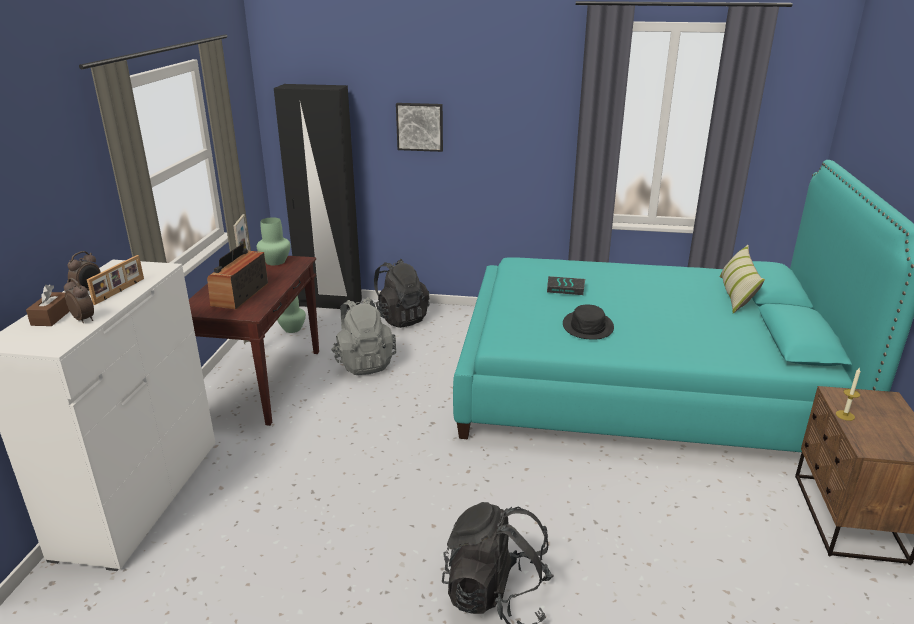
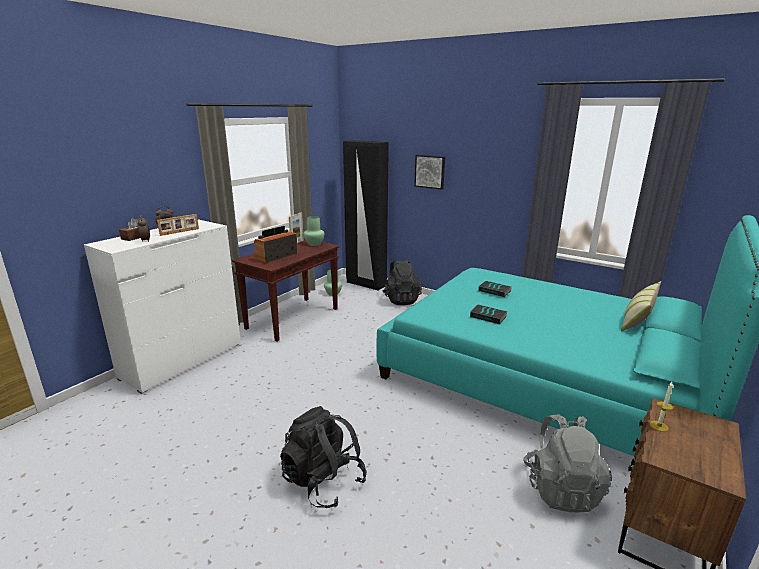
camera: 25 degrees right, 5 degrees down
(364, 363) = (358, 320): grey backpack -> grey backpack (561, 489)
(588, 326) = (488, 316): black hat -> book

